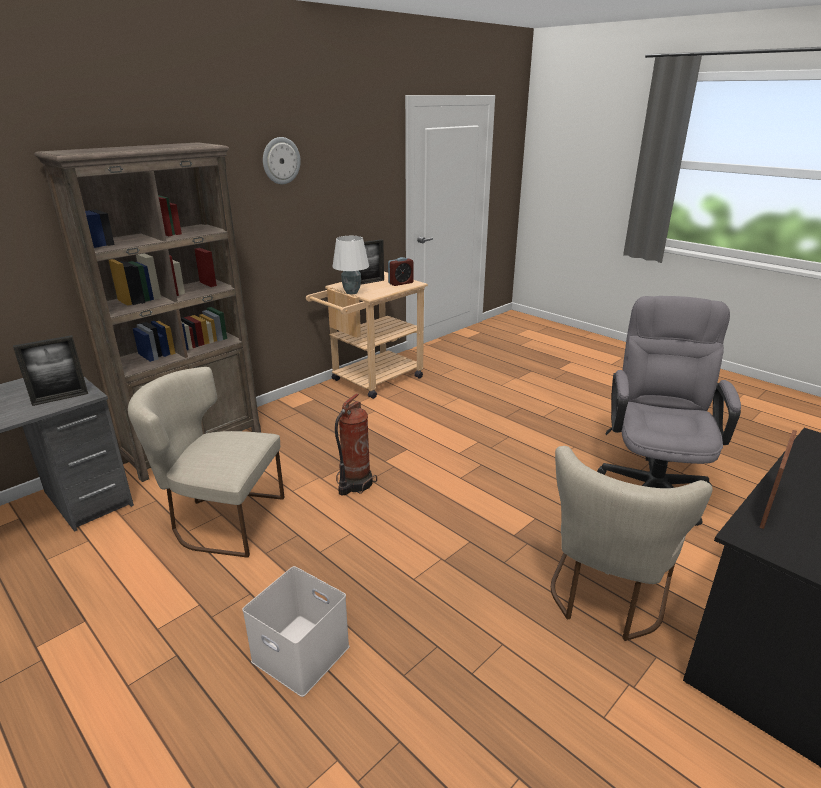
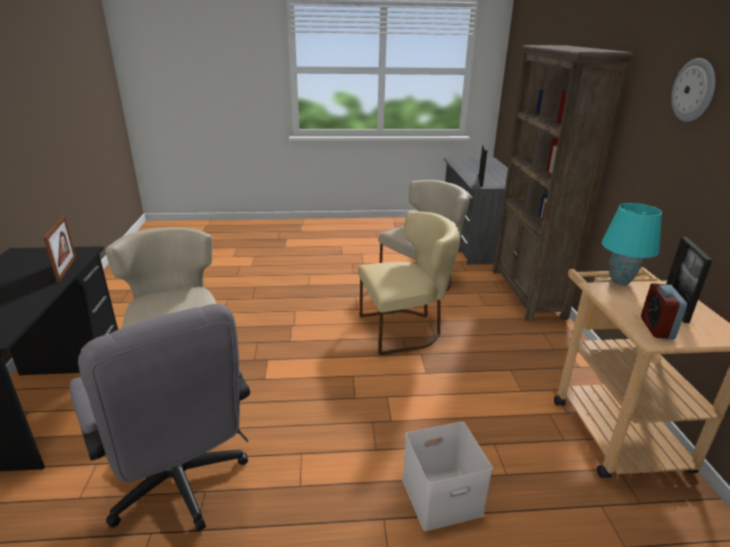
camera: 130 degrees right, 0 degrees up
(298, 654) = (302, 272): white storage box -> white storage box (442, 495)
(352, 292) = (619, 281): white table lamp -> turquoise table lamp
(354, 484) = (405, 329): fire extinguisher -> beige chair

